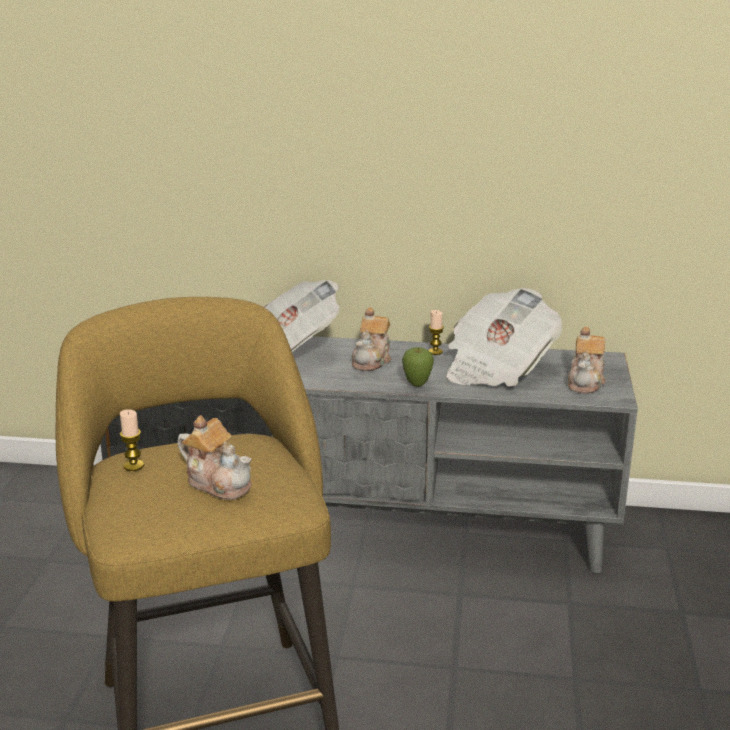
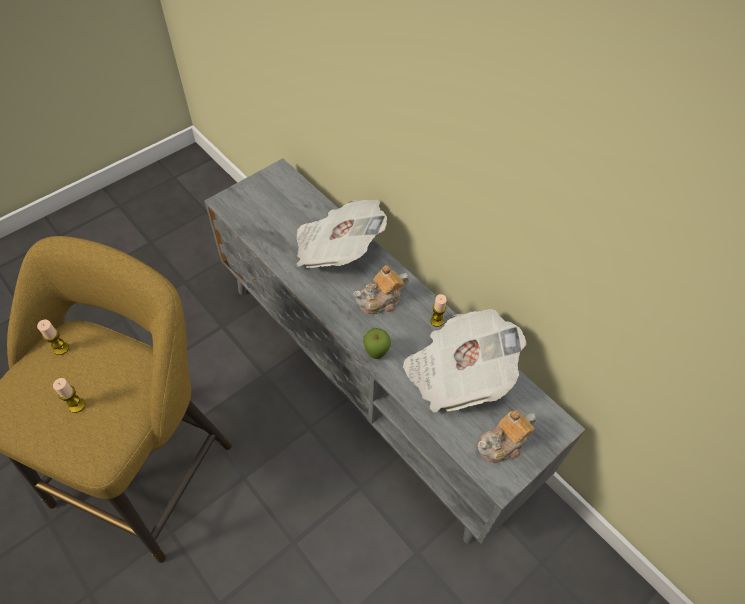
camera: 40 degrees right, 30 degrees up
(218, 483) = (77, 405): teapot -> candle

